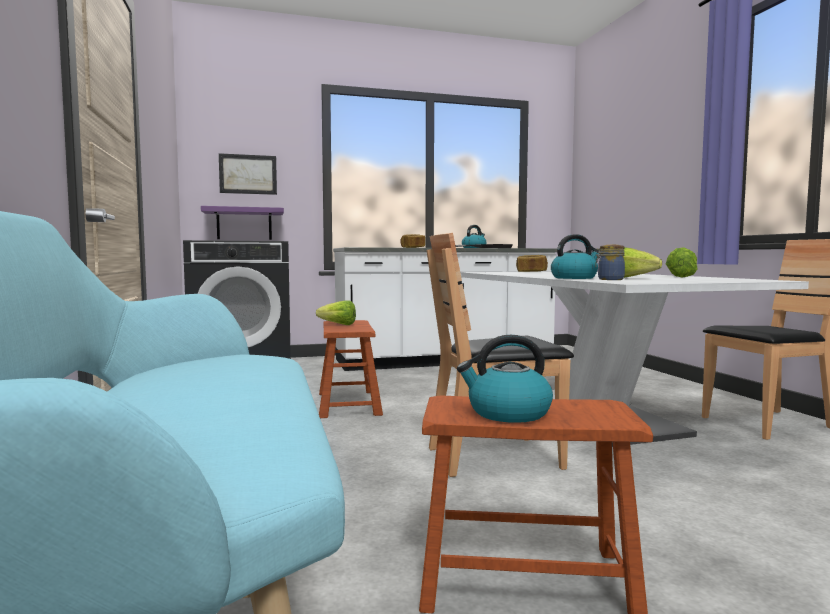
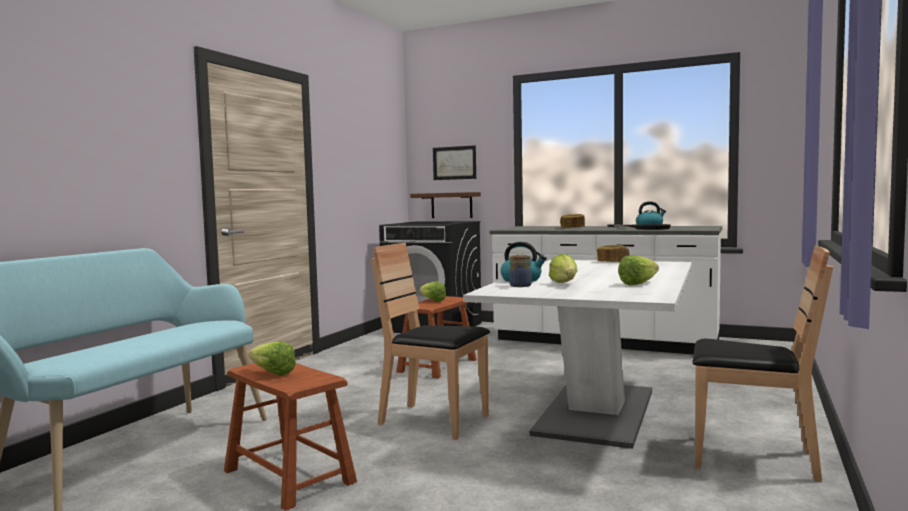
camera: 40 degrees right, 0 degrees up
(244, 224) = (451, 205): purple shelf -> brown shelf
(507, 413) = (270, 372): kettle -> lettuce

